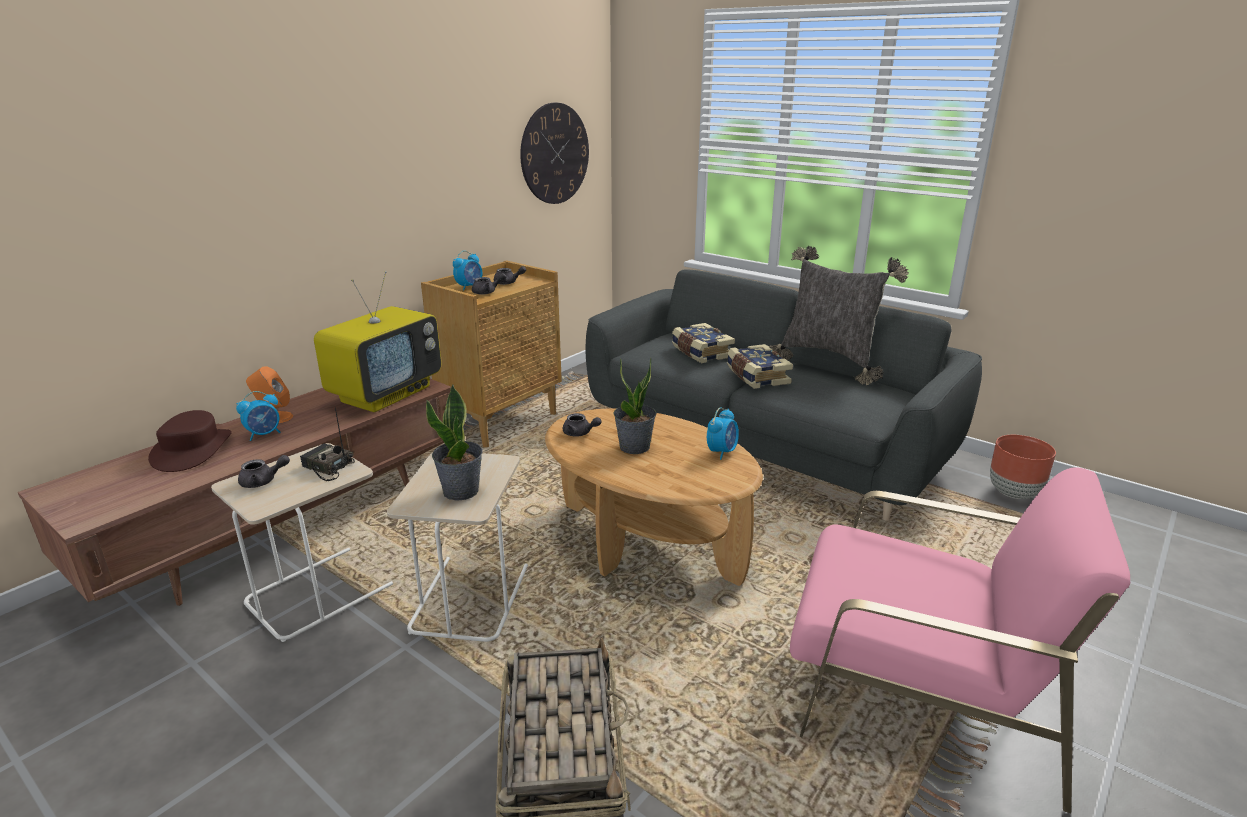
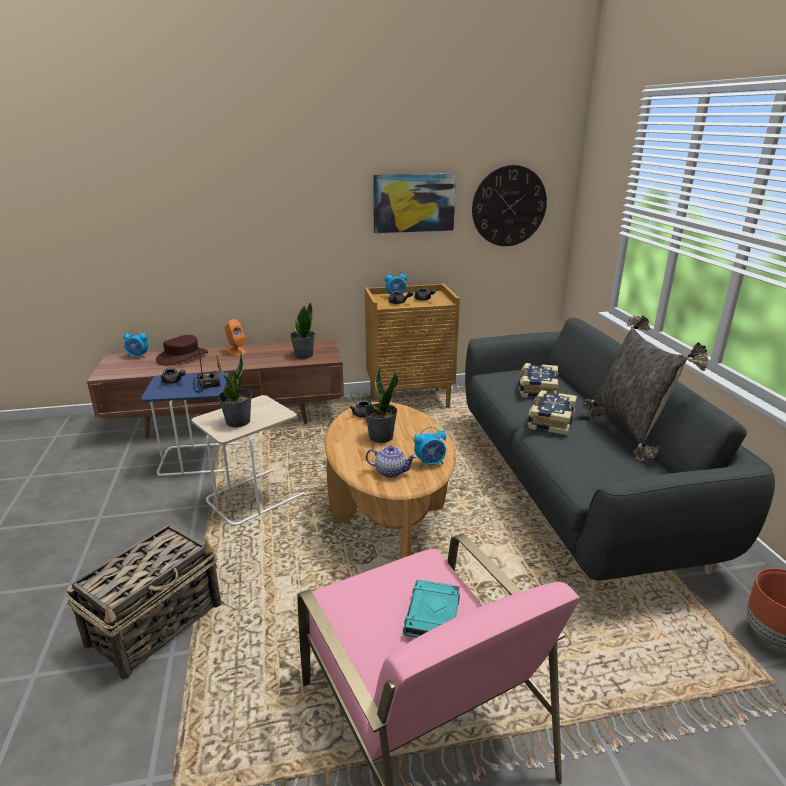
camera: 40 degrees right, 0 degrees up
(264, 434) = (219, 359): alarm clock -> alarm clock (138, 356)
(319, 592) = (200, 459): beige side table -> blue side table
(386, 394) = (303, 355): television -> potted plant
(460, 158) = (413, 203): none -> picture
(702, 474) = (391, 472): none -> teapot
(926, 572) = (433, 615): none -> turquoise book

